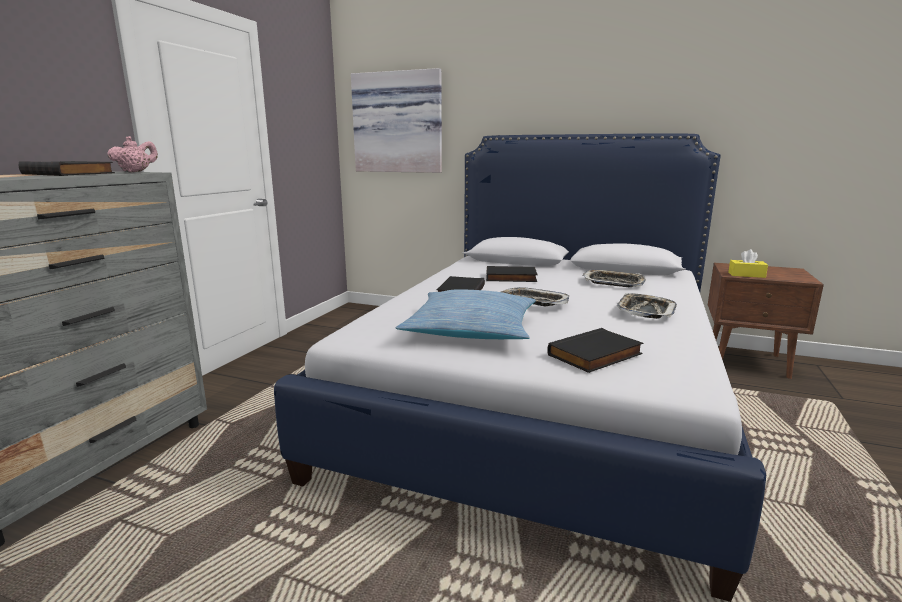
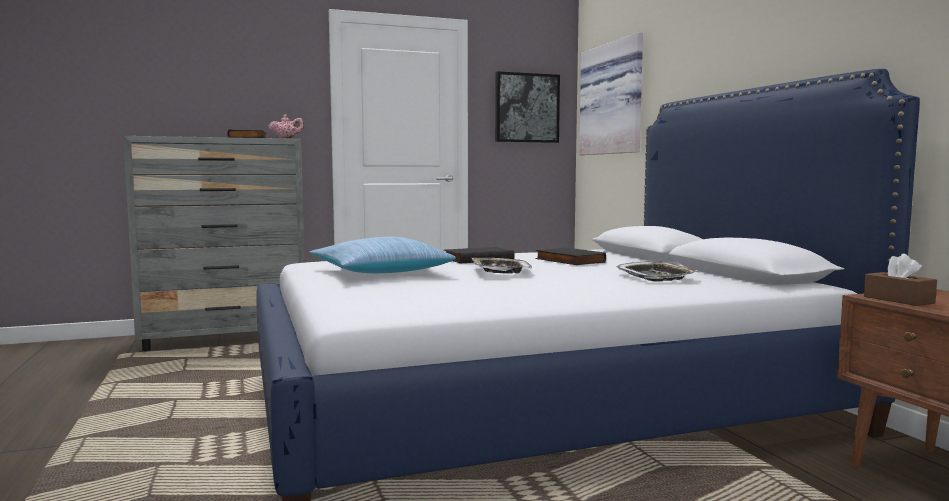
camera: 50 degrees right, 10 degrees down
(307, 125) = (526, 108): none -> picture
(596, 355) = (380, 293): black book -> none
(645, 311) = (564, 291): tray -> none
(746, 275) = (898, 300): yellow tissue box -> brown tissue box

